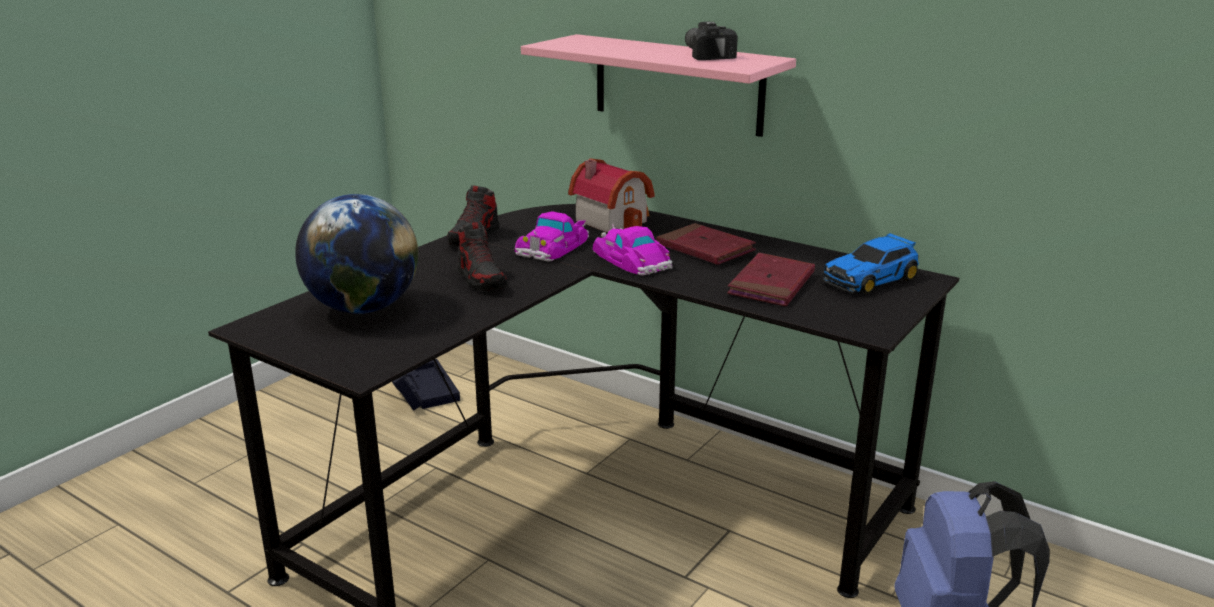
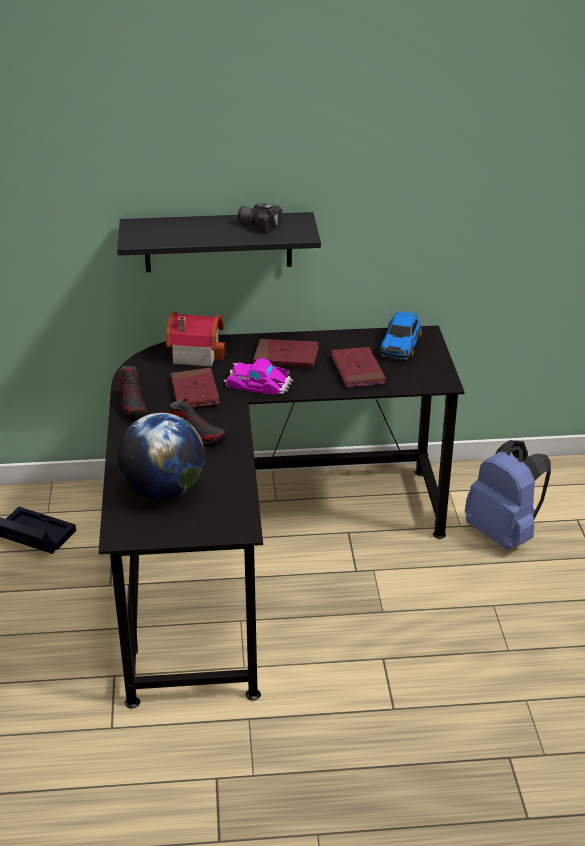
camera: 40 degrees left, 10 degrees up
(553, 246) = (195, 392): toy car -> red book
(677, 84) = (218, 242): pink shelf -> black shelf

